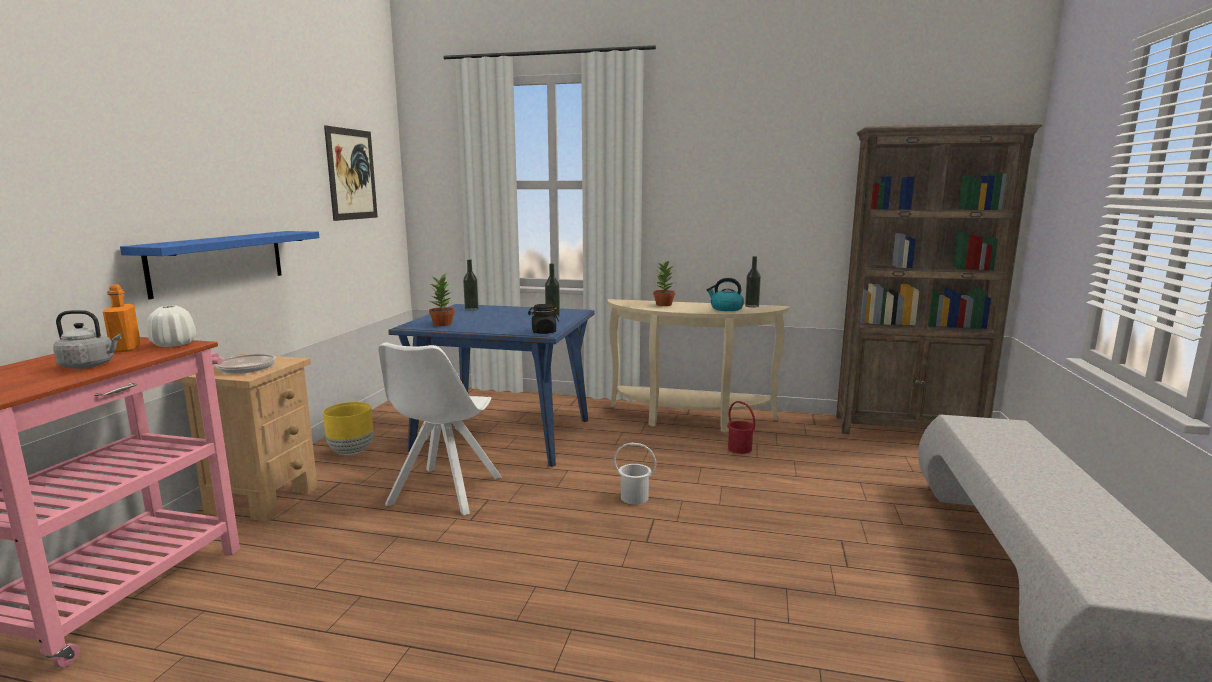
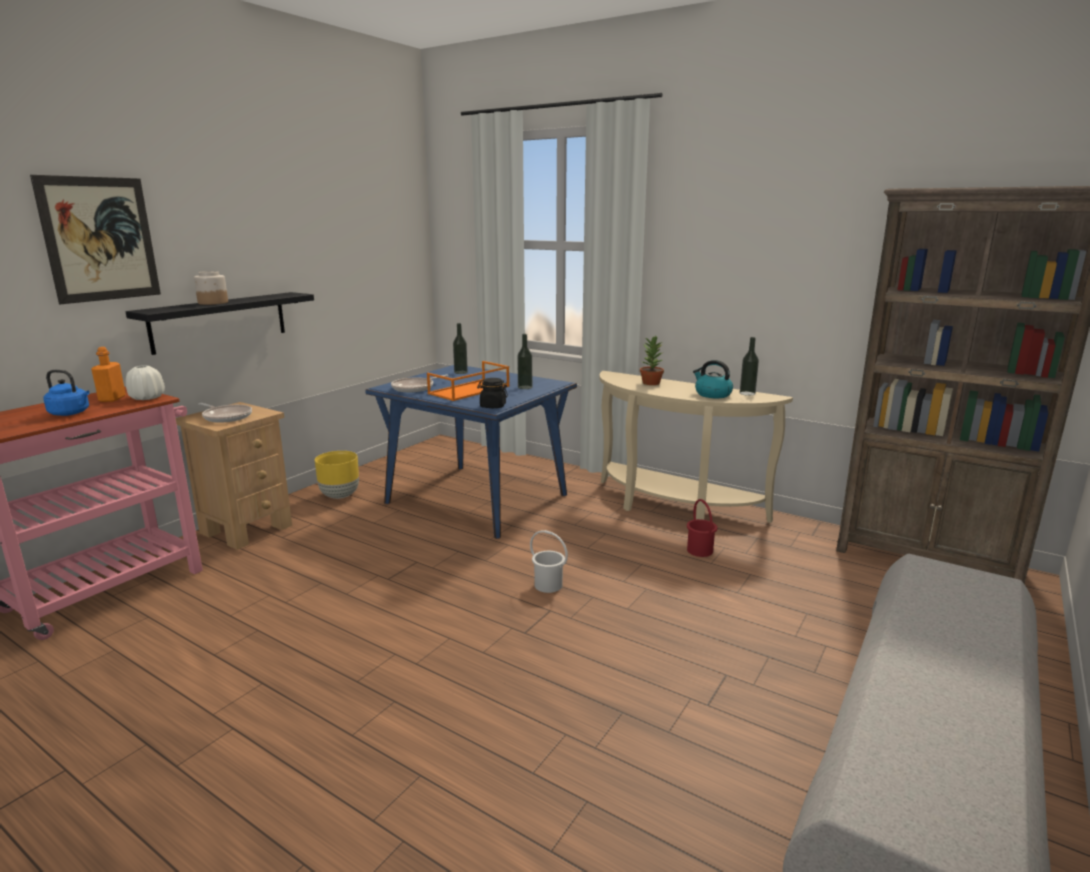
camera: 20 degrees right, 5 degrees up
(90, 365) = (71, 413): grey kettle -> blue kettle
(217, 238) = (212, 303): none -> jar
(218, 261) = (220, 321): blue shelf -> black shelf
(351, 174) = (367, 235): picture -> picture (100, 239)
(443, 324) = (415, 388): potted plant -> frying pan
(444, 492) = (385, 548): white chair -> none
(501, 322) = (469, 390): none -> orange tray

